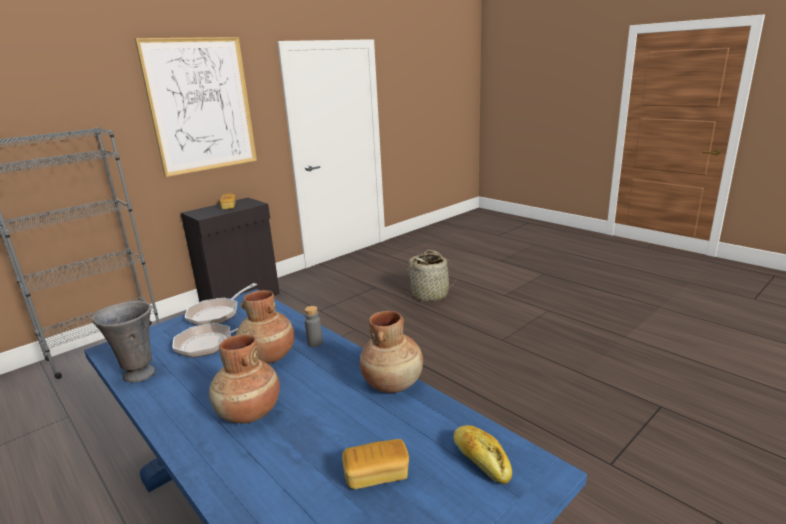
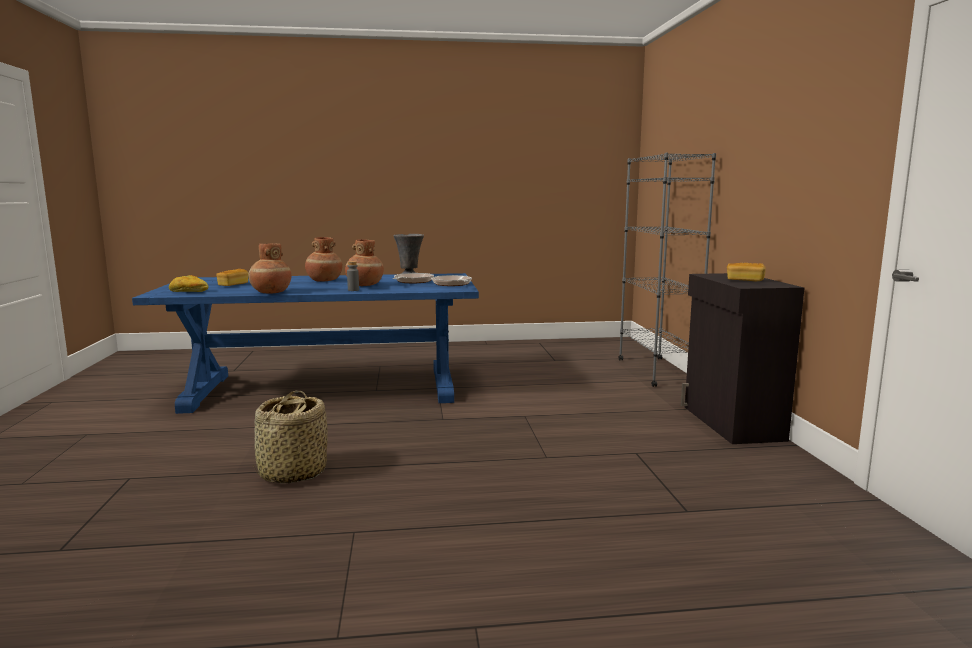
camera: 125 degrees right, 10 degrees down
(201, 105) = (791, 130): picture -> none
(430, 295) = (586, 544): basket -> basket (292, 473)

